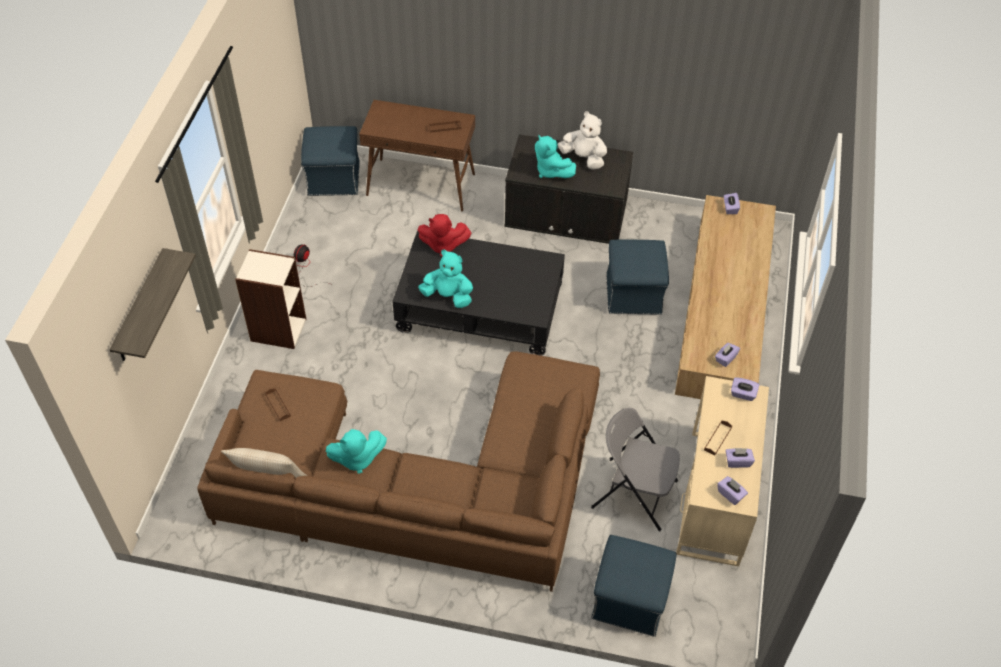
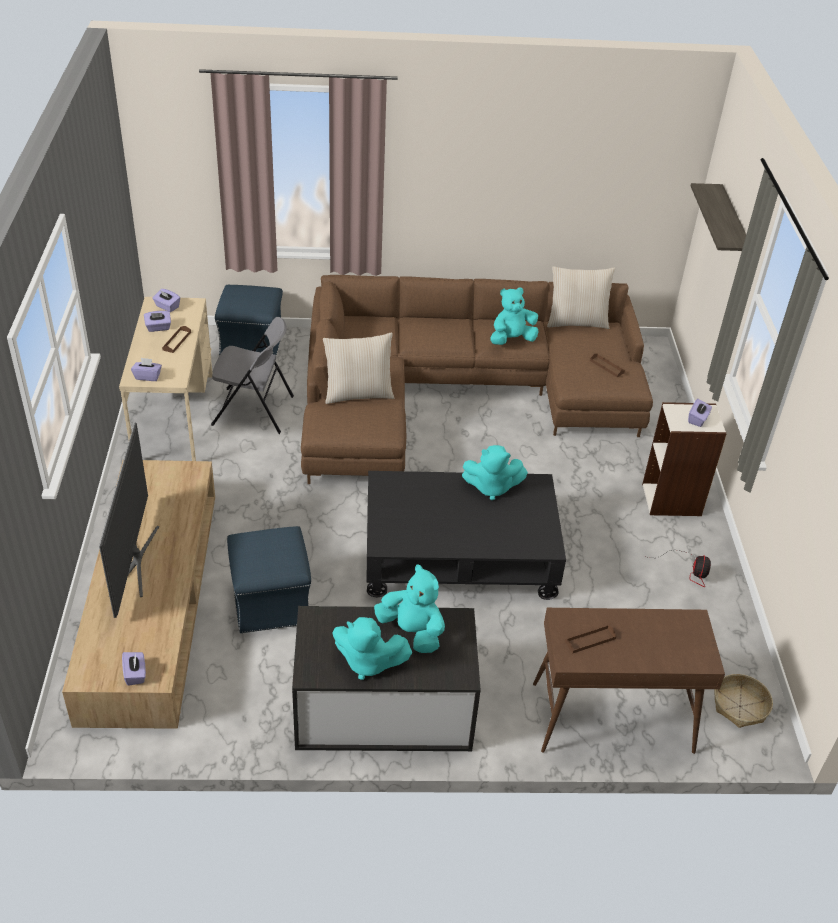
camera: 165 degrees right, 10 degrees down
(334, 178) = (740, 706): blue ottoman -> basket
(443, 245) = (524, 544): red plush toy -> none
(538, 408) = (358, 394): none -> beige pillow
(584, 158) = (368, 662): white plush toy -> turquoise plush toy
(725, 358) = (158, 477): purple tissue box -> purple tissue box (698, 419)
(738, 287) = (134, 560): none -> television

